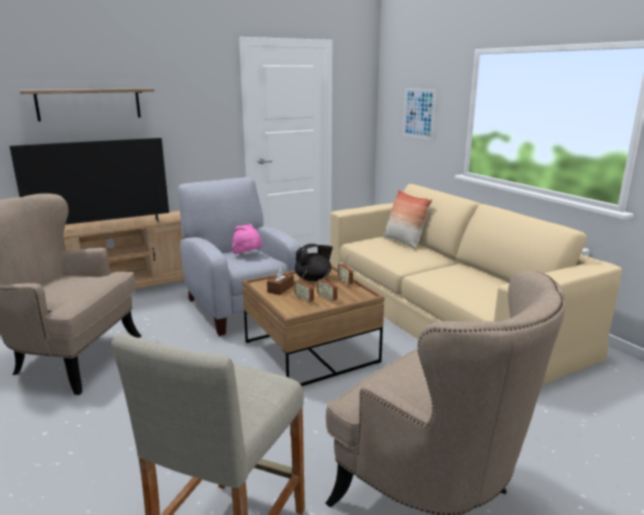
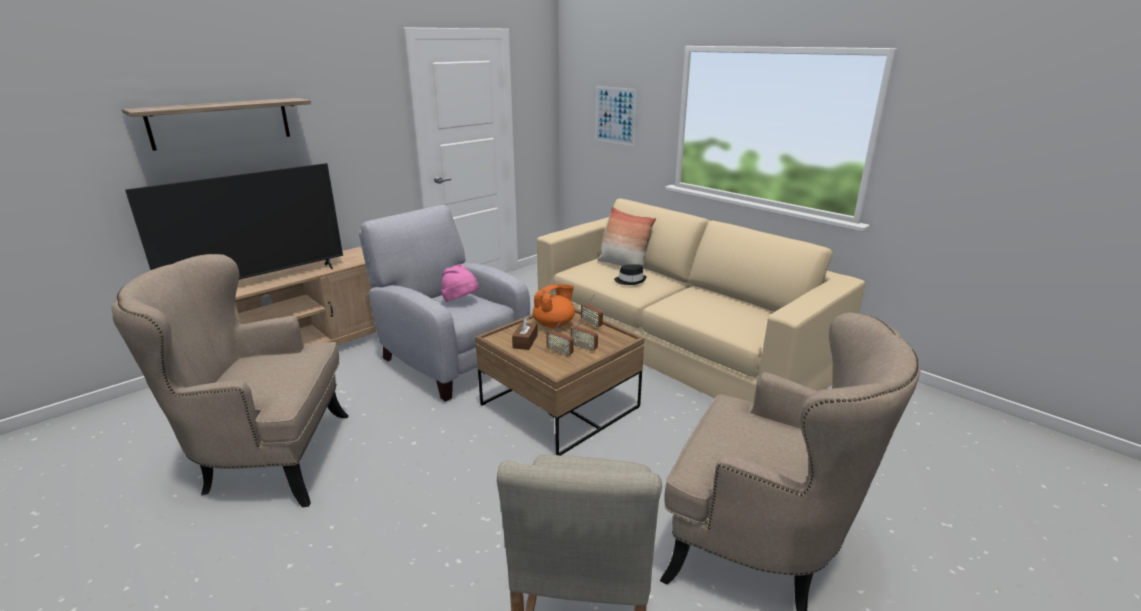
camera: 15 degrees left, 5 degrees up
(313, 279) = (554, 324): black teapot -> orange teapot
(402, 253) = (630, 281): none -> black hat

